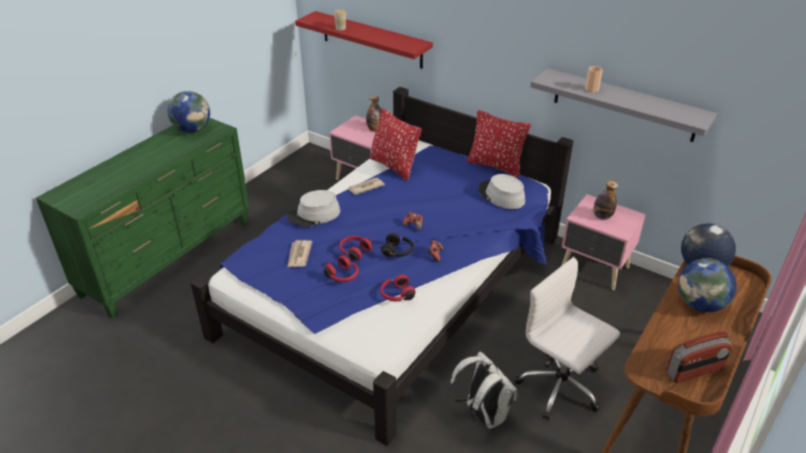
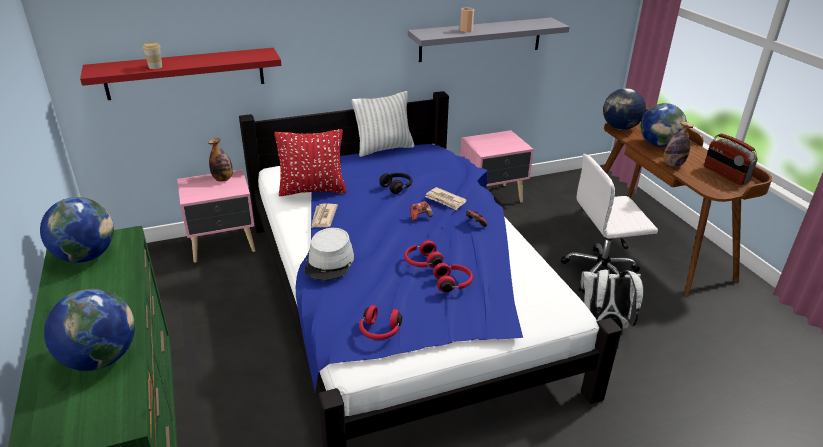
camera: 55 degrees left, 5 degrees down
(118, 179) = (100, 358): none -> globe
(299, 255) = (387, 298): newspaper -> newspaper (445, 200)
(396, 295) = (509, 266): red headphones -> red headphones (379, 331)
(398, 251) = (450, 239): black headphones -> black headphones (397, 187)
(495, 166) = (384, 148): red pillow -> white pillow
(501, 195) = (430, 162): grey hat -> none
(602, 216) = (495, 144): bottle -> bottle (672, 164)
(694, 371) = (725, 175): radio -> radio turned 135 degrees clockwise

